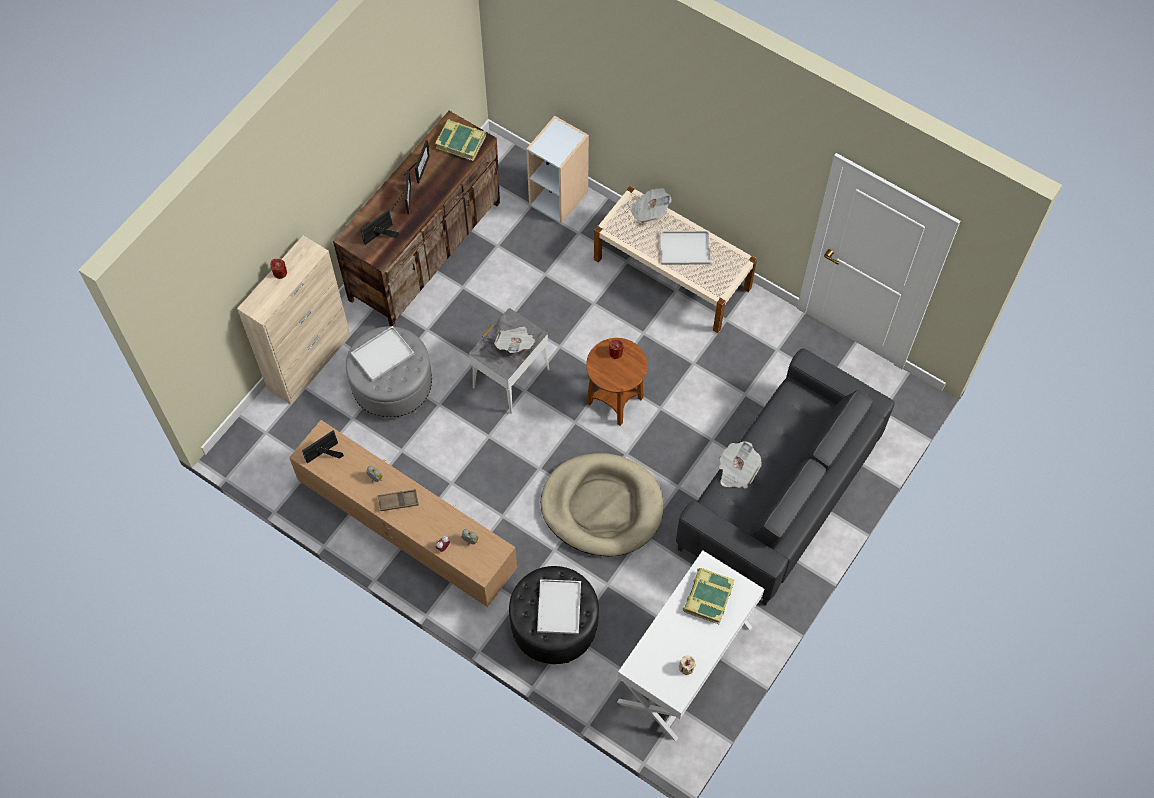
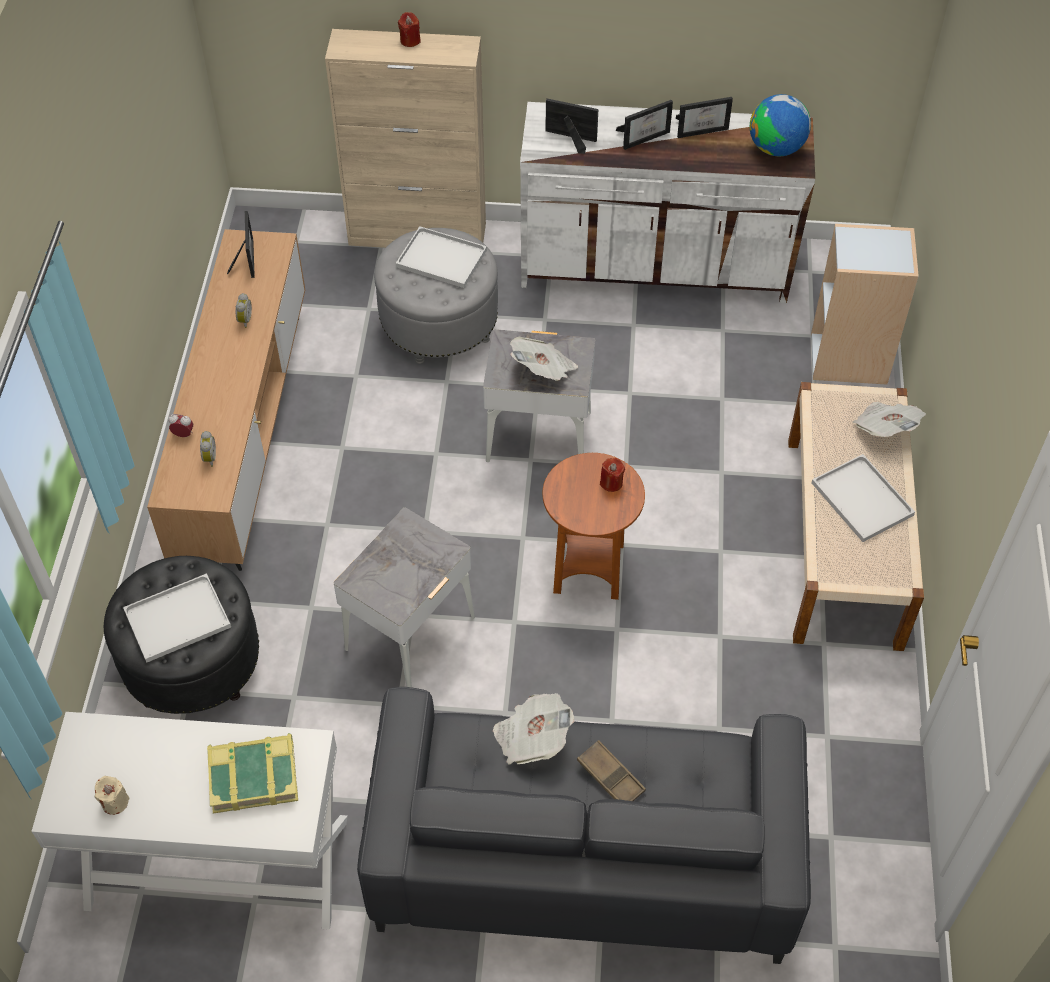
camera: 60 degrees right, 10 degrees down
(323, 455) = (246, 258): picture frame -> picture frame turned 60 degrees clockwise
(398, 501) = (225, 358): brown tray -> brown tray (610, 777)
(427, 251) = (656, 267): brown cabinet -> white cabinet
(461, 142) = (776, 148): book -> globe
(602, 506) = (412, 632): beige dog bed -> side table

